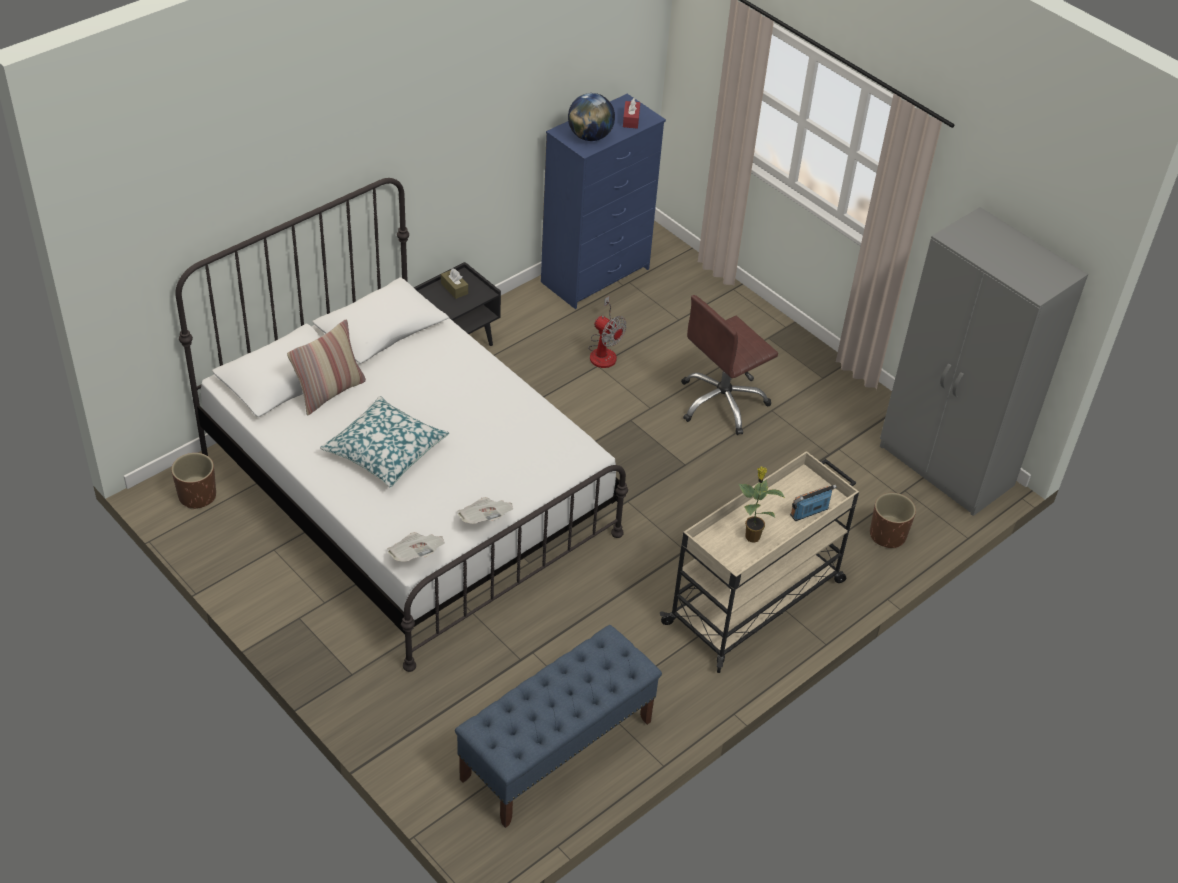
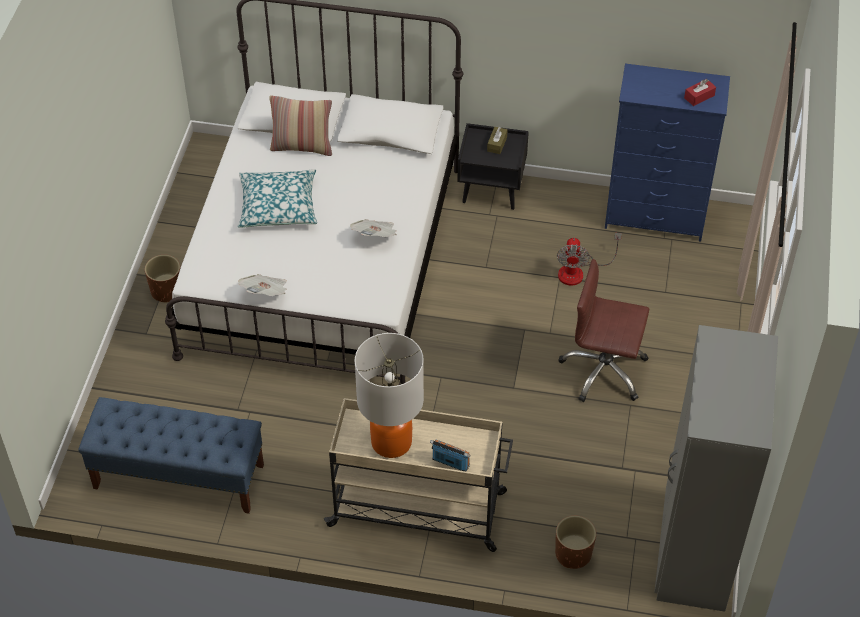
camera: 55 degrees right, 5 degrees up
(197, 496) = (218, 164): brown planter -> brown planter (166, 291)
(416, 556) = (200, 280): newspaper -> newspaper (375, 236)
(590, 137) = (648, 88): globe -> none
(752, 536) = (391, 442): potted plant -> table lamp

